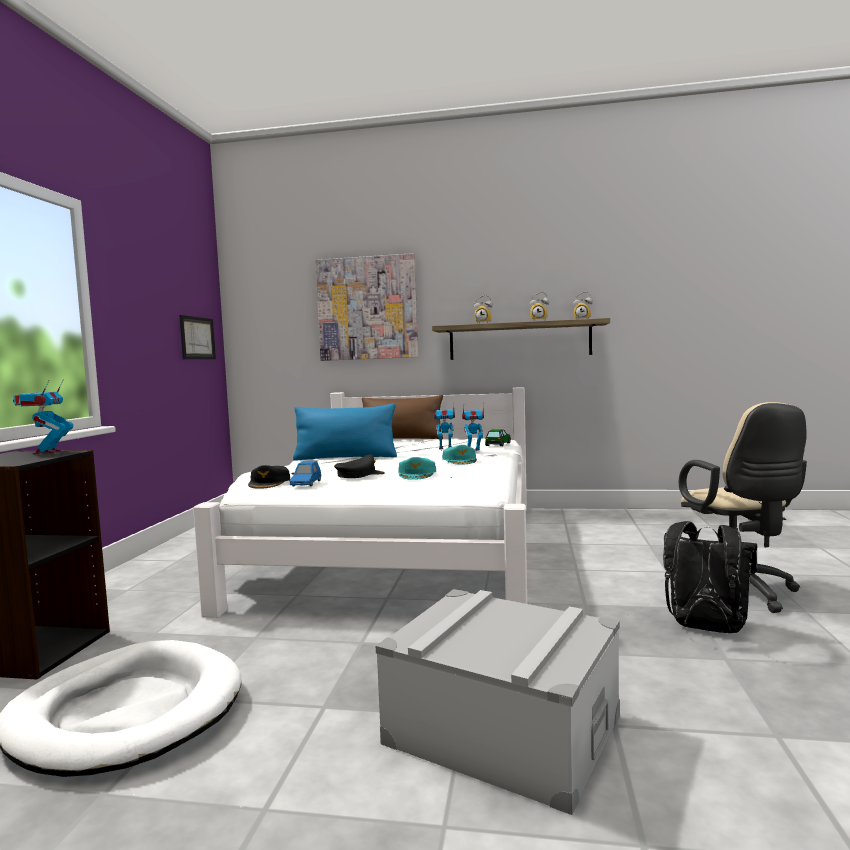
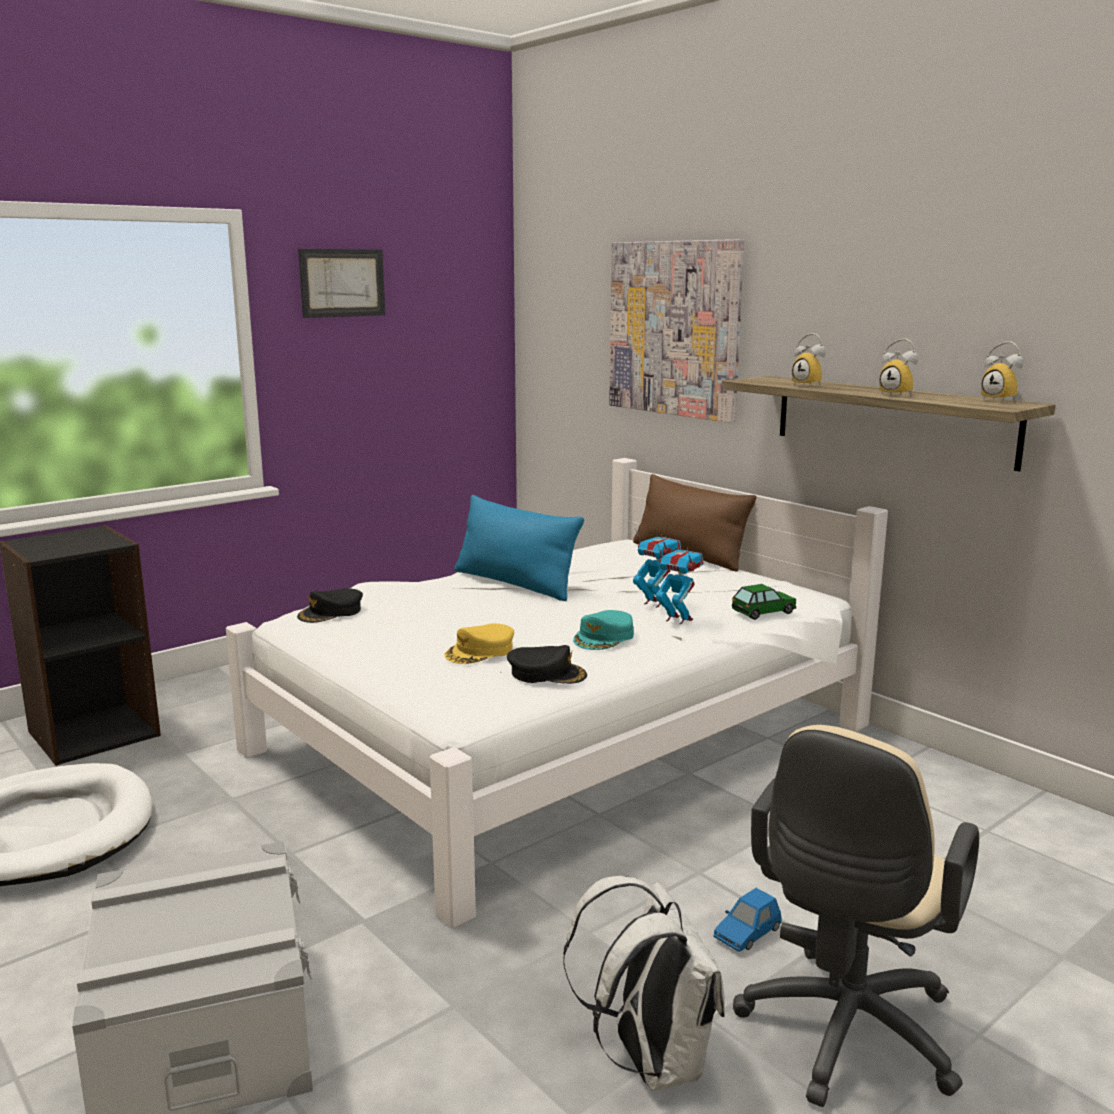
camera: 40 degrees right, 10 degrees up
(47, 452) = (105, 538): toy robot -> none
(197, 338) = (453, 358): picture -> picture (342, 283)
(306, 484) = (347, 628): blue toy car -> blue toy car (747, 933)
(359, 475) = (430, 629): black cap -> black cap (547, 673)
(417, 474) = (480, 652): turquoise cap -> yellow cap
(705, 629) = (650, 1059): black backpack -> white backpack

